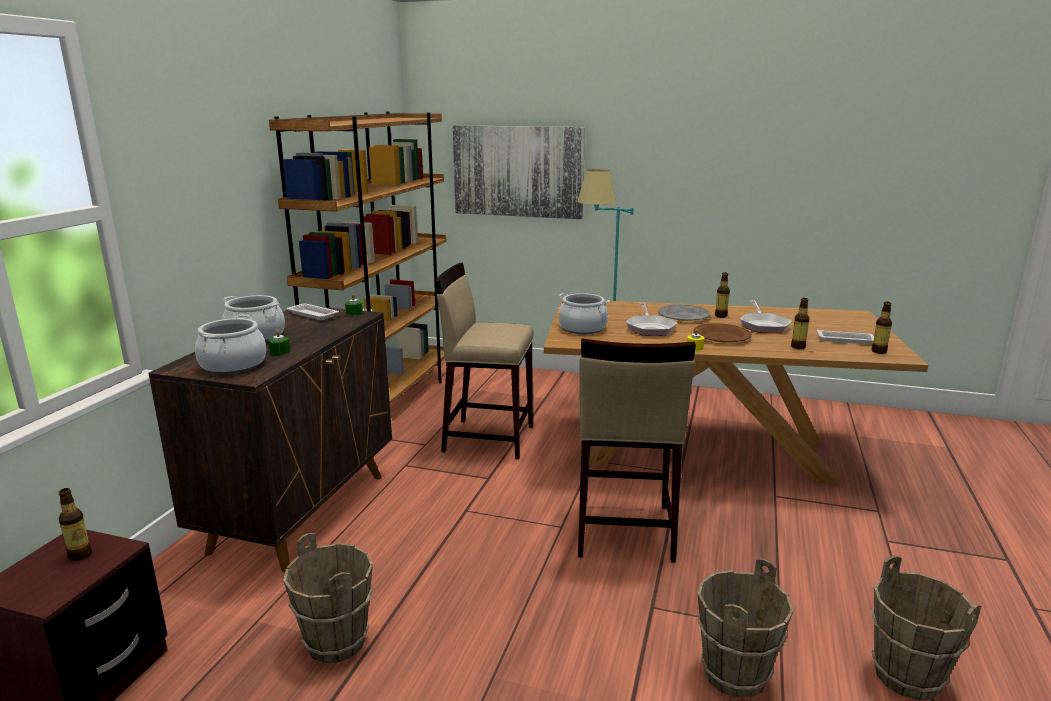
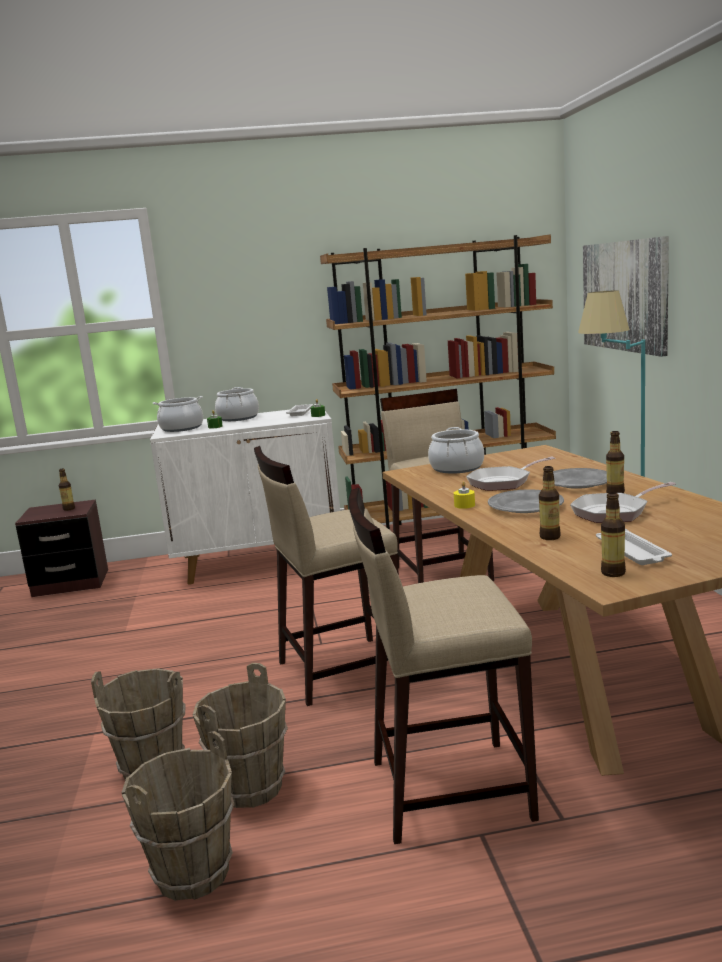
camera: 65 degrees right, 5 degrees down
(302, 511) = (260, 562): brown cabinet -> white cabinet
(337, 641) = (126, 621): brown bucket -> brown bucket (252, 788)
(721, 337) = (525, 506): brown plate -> grey plate
(831, 536) = (448, 788): none -> beige stool

